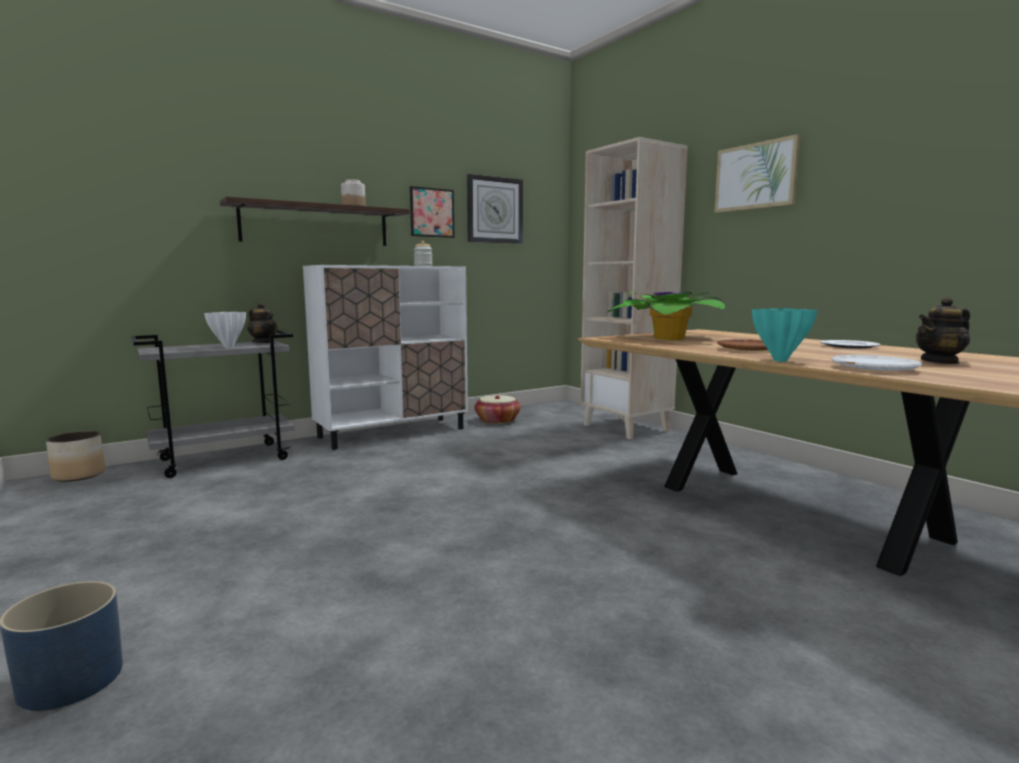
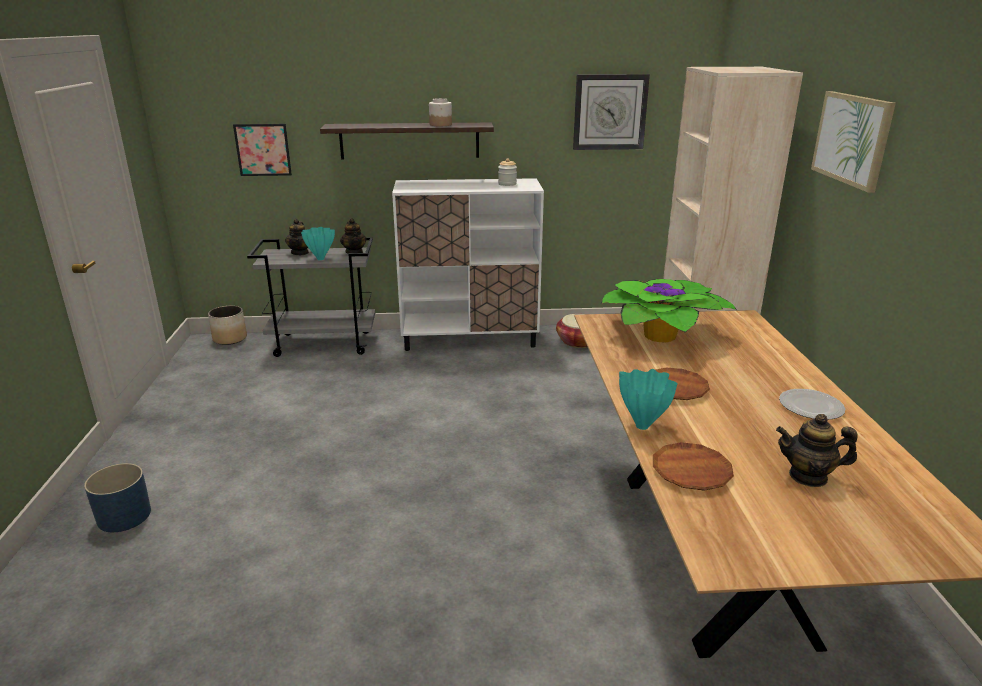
camera: 30 degrees right, 15 degrees up
(193, 346) = (300, 253): none -> teapot
(228, 347) = (321, 258): white vase -> turquoise vase
(432, 212) = (532, 120): picture -> picture (263, 150)
(874, 368) = (691, 471): white plate -> brown plate

